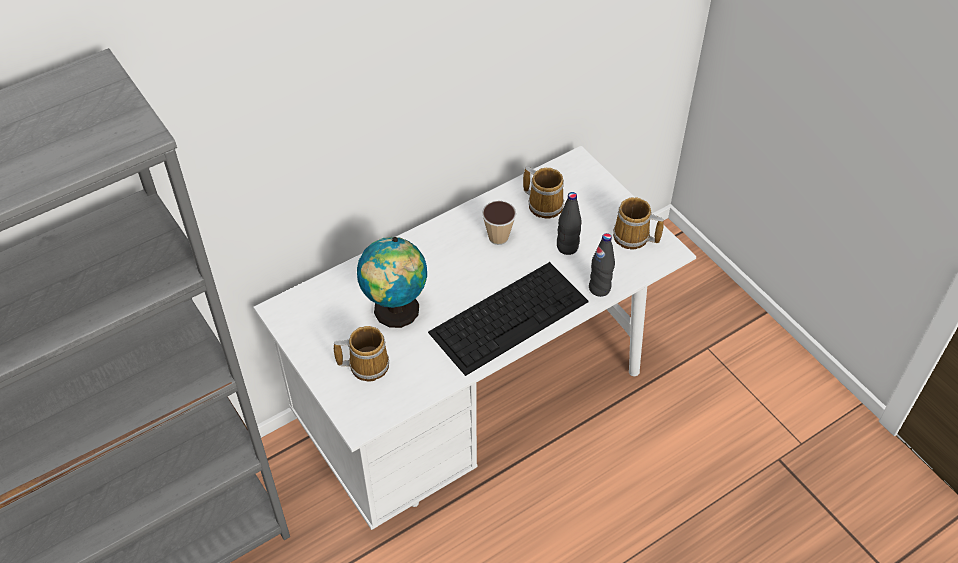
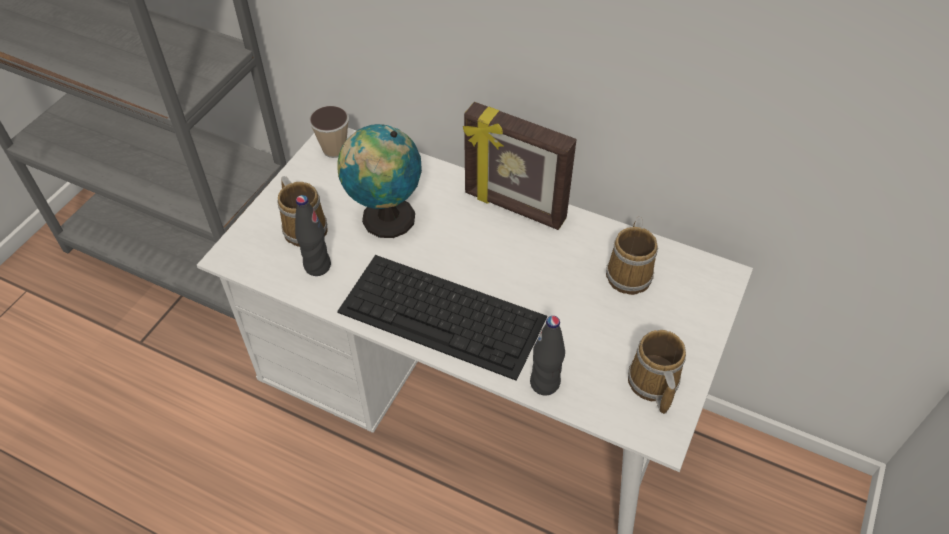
camera: 60 degrees right, 0 degrees up
(441, 234) = (514, 207): none -> picture frame
(498, 237) = (547, 255): cup -> cup (334, 150)
(567, 247) = (583, 324): black bottle -> black bottle (317, 266)

